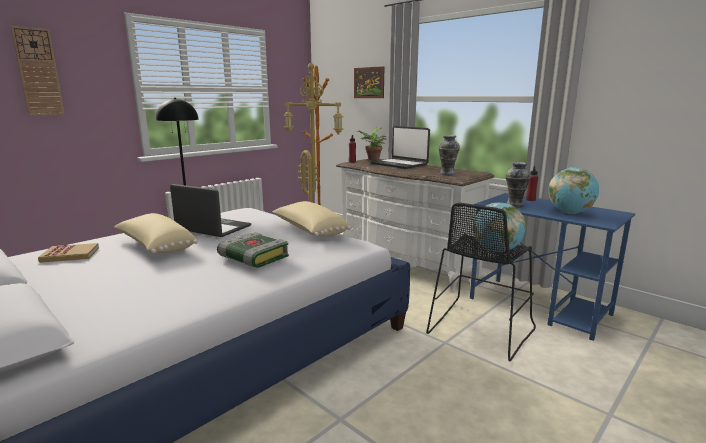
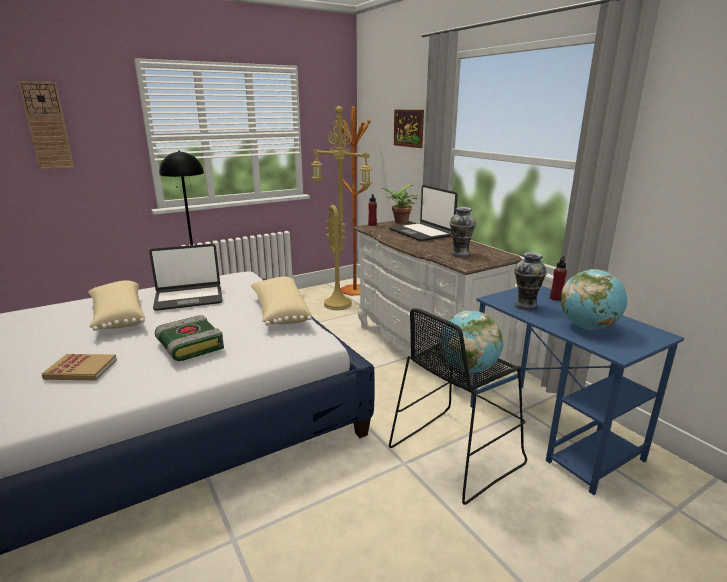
camera: 15 degrees right, 5 degrees up
(70, 255) = (39, 319): book -> book (81, 369)
(213, 228) = (189, 298): laptop -> laptop turned 120 degrees clockwise

